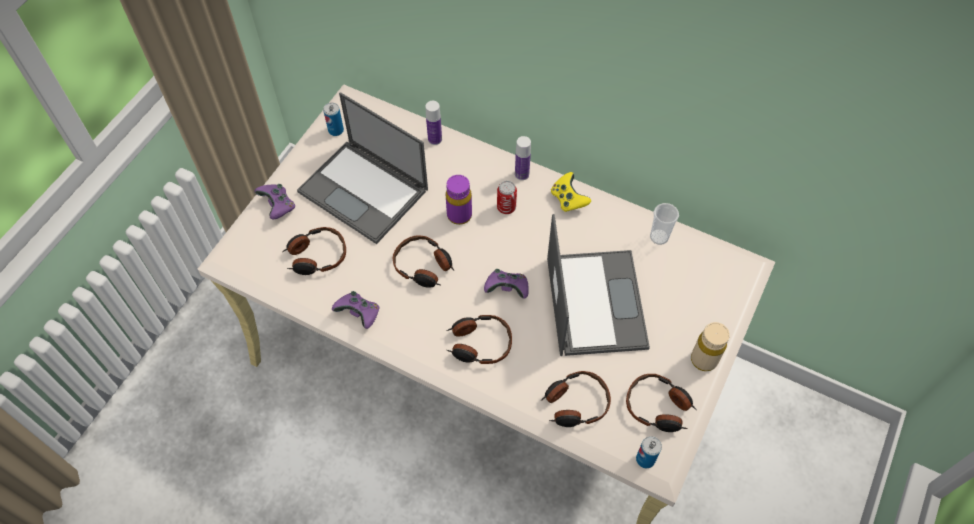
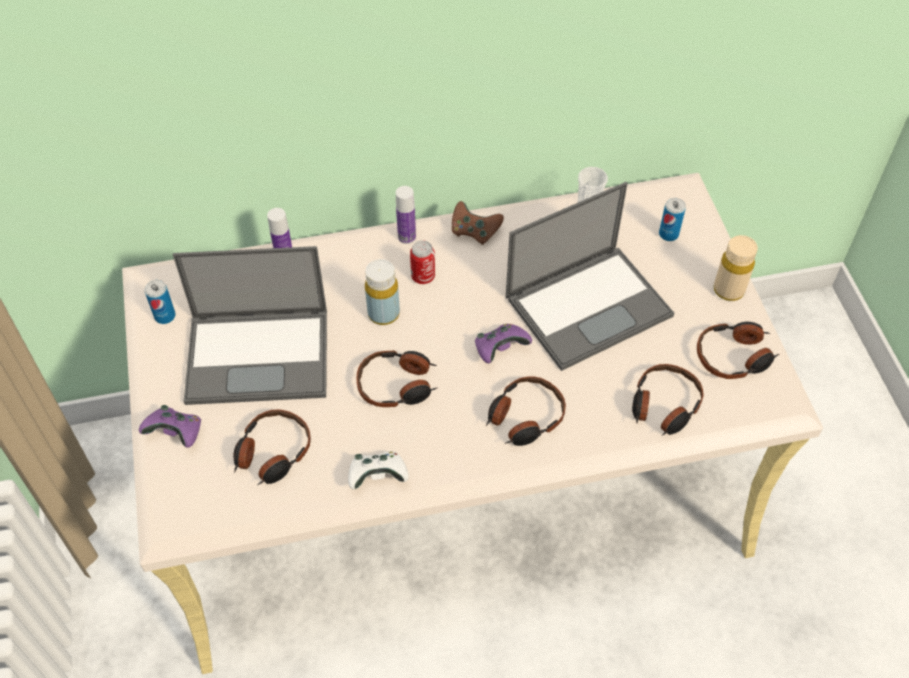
camera: 40 degrees left, 5 degrees down
(359, 314) = (378, 476): purple game controller -> white game controller
(459, 215) = (383, 314): purple bottle -> yellow bottle
(568, 199) = (474, 232): yellow game controller -> brown game controller
(595, 301) = (589, 305): laptop -> laptop turned 105 degrees clockwise
(645, 459) = (768, 408): can -> can (668, 234)

